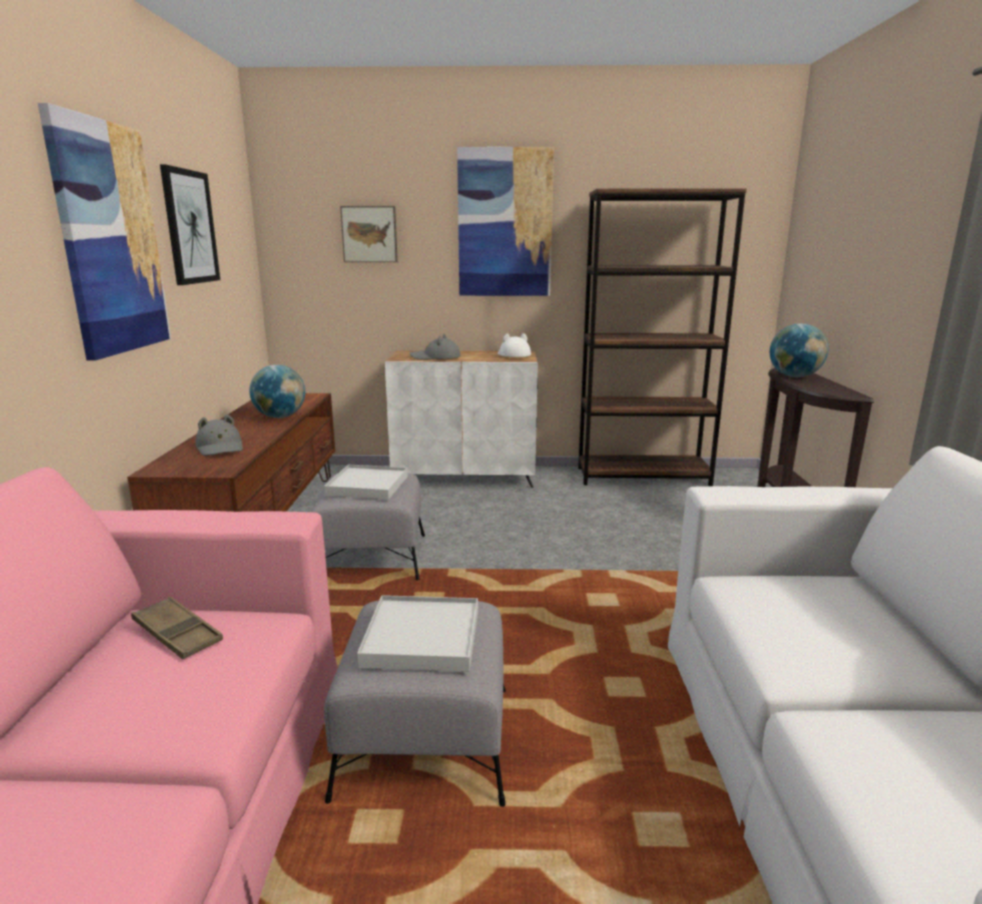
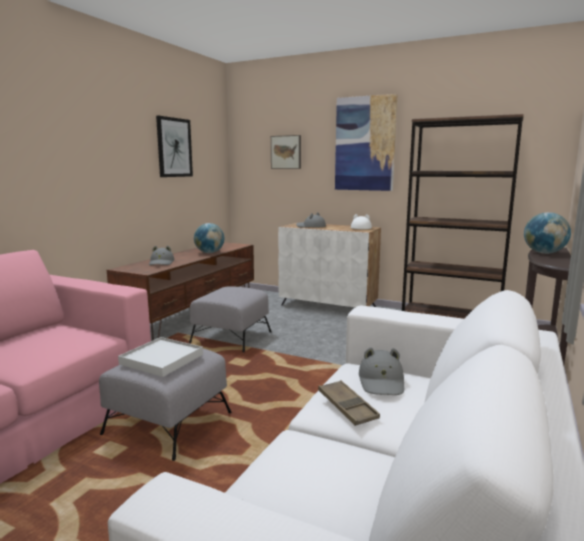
camera: 25 degrees right, 5 degrees down
(110, 239) = (115, 151): picture -> none
(177, 634) = (59, 333): brown tray -> brown tray (347, 407)
(367, 486) = (228, 293): white tray -> none
(800, 598) = (382, 381): none -> grey hat

